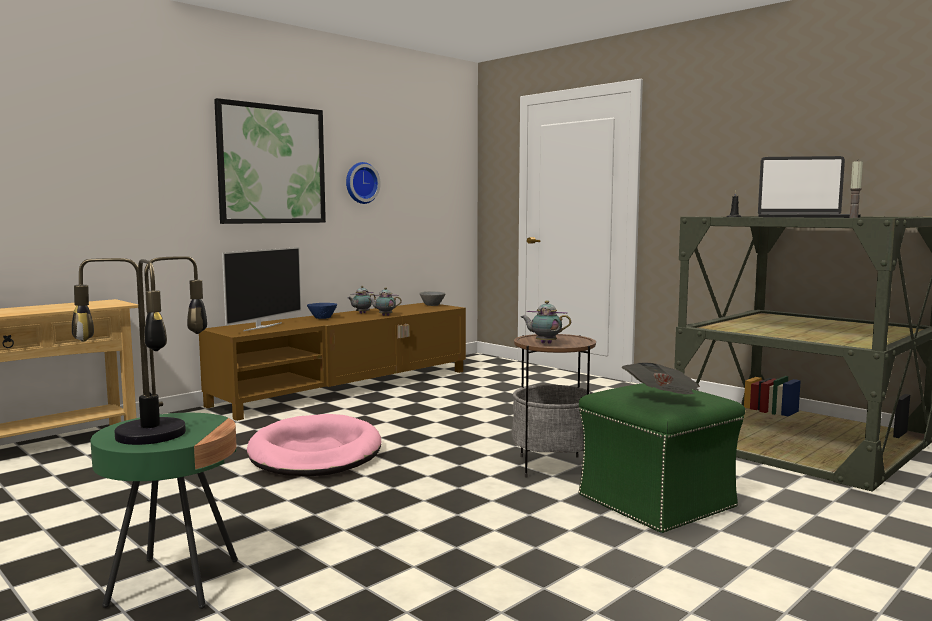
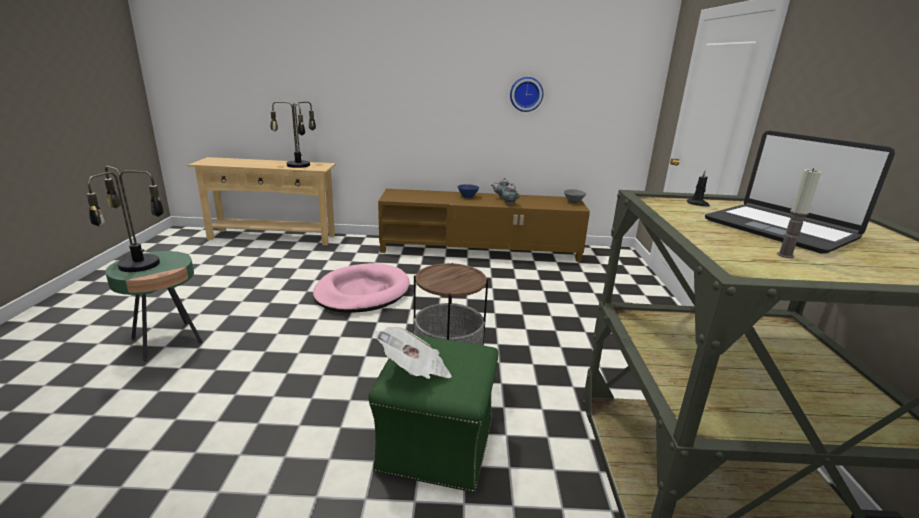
camera: 45 degrees right, 15 degrees up
(69, 306) = (298, 165): none -> table lamp
(262, 327) = (415, 195): television -> none
(272, 164) = (447, 78): picture -> none
(544, 343) = (432, 277): teapot -> none

